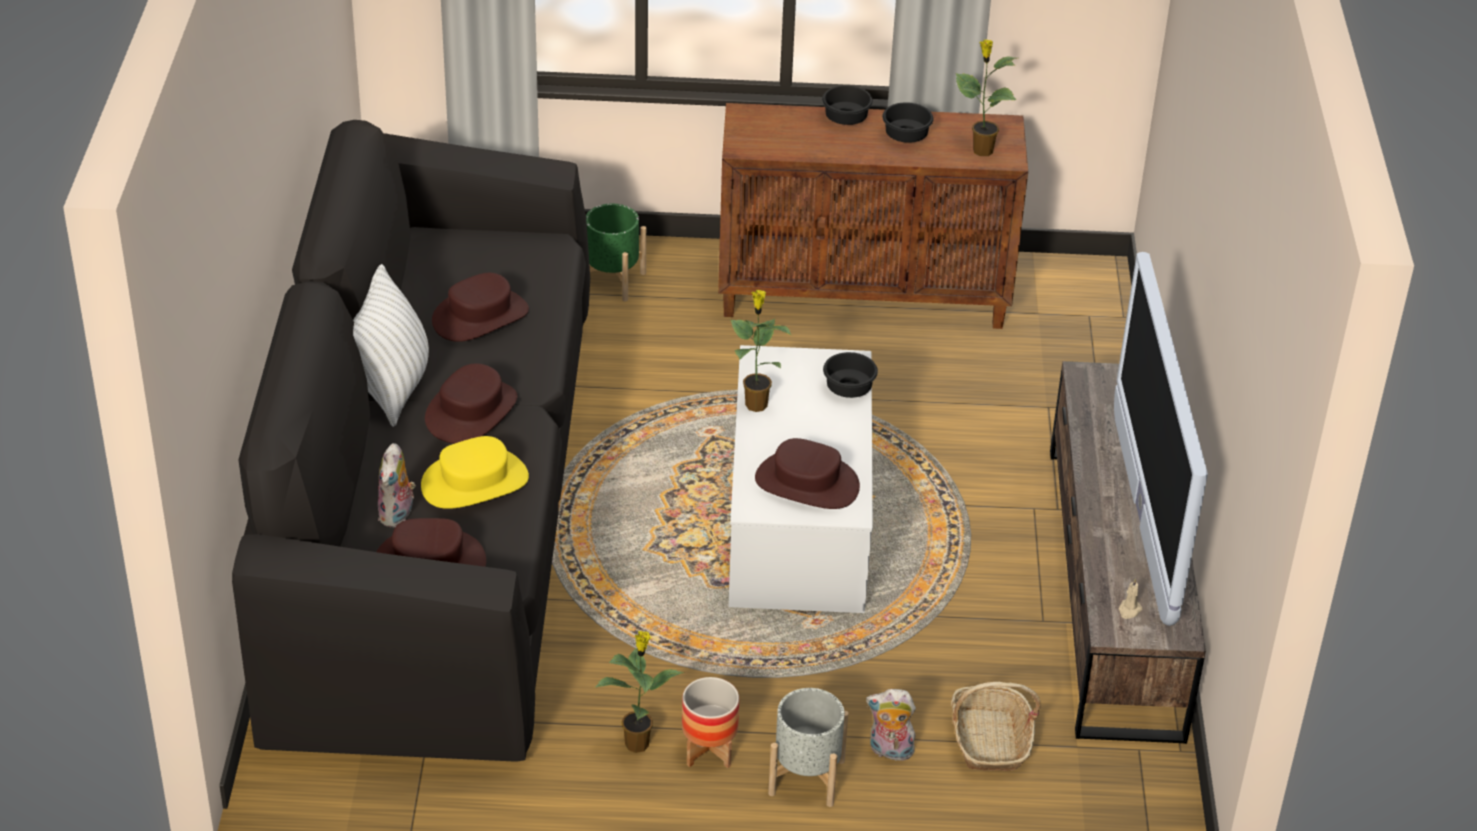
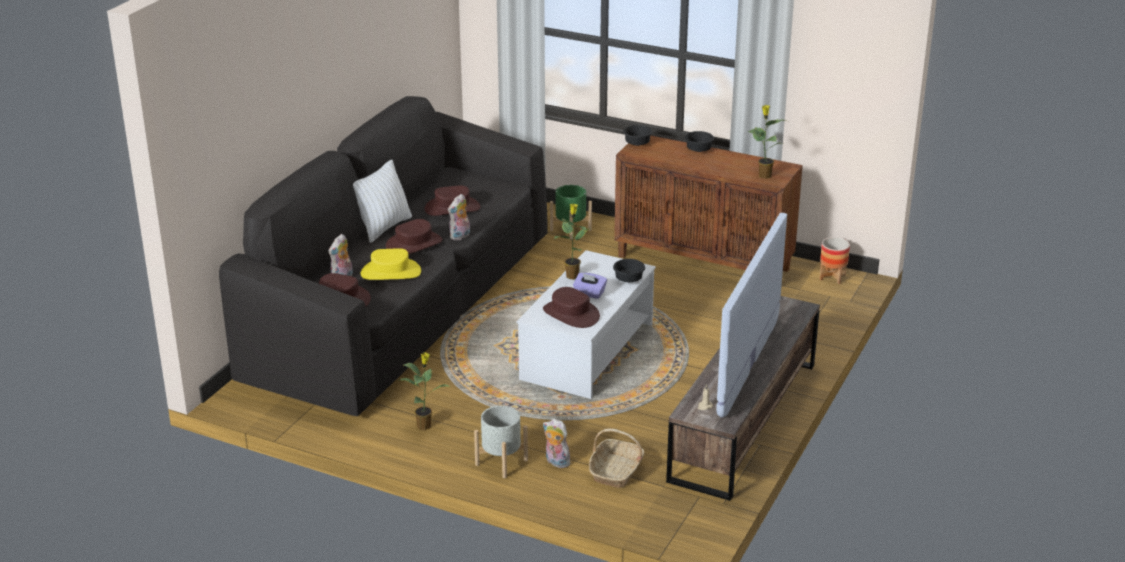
camera: 25 degrees right, 10 degrees down
(537, 375) = (460, 236): none -> plush toy
(709, 751) = (458, 438): planter -> planter (832, 277)
(807, 434) = (589, 293): none -> purple tissue box
(906, 137) = (725, 163): black bowl -> black bowl (636, 144)

